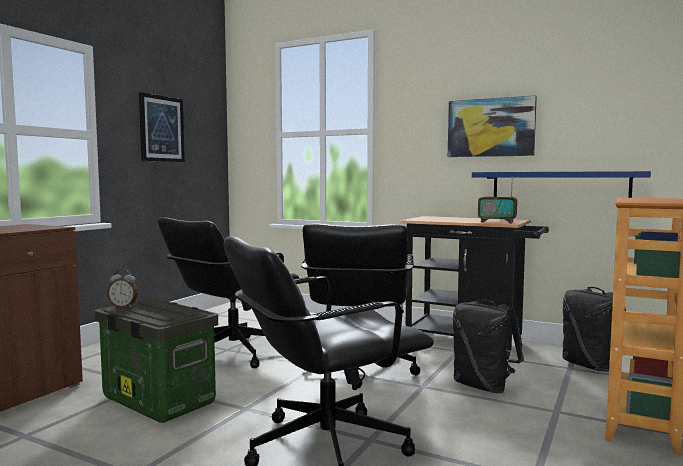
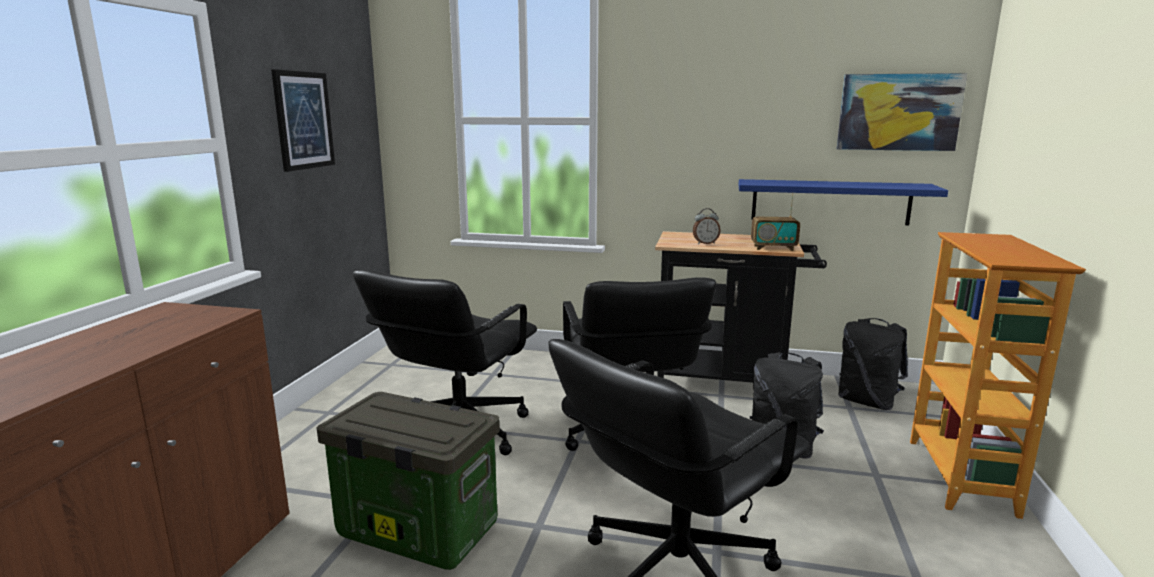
camera: 15 degrees left, 10 degrees up
(123, 306) = (358, 418): alarm clock -> alarm clock (705, 243)
(490, 127) = (752, 124): picture -> picture (898, 112)

